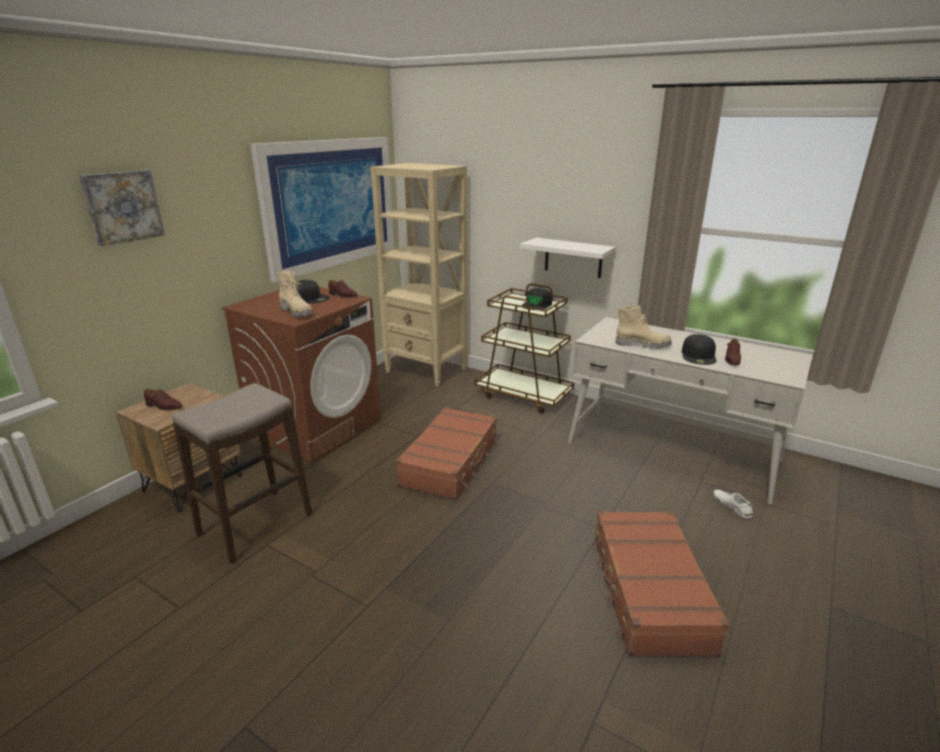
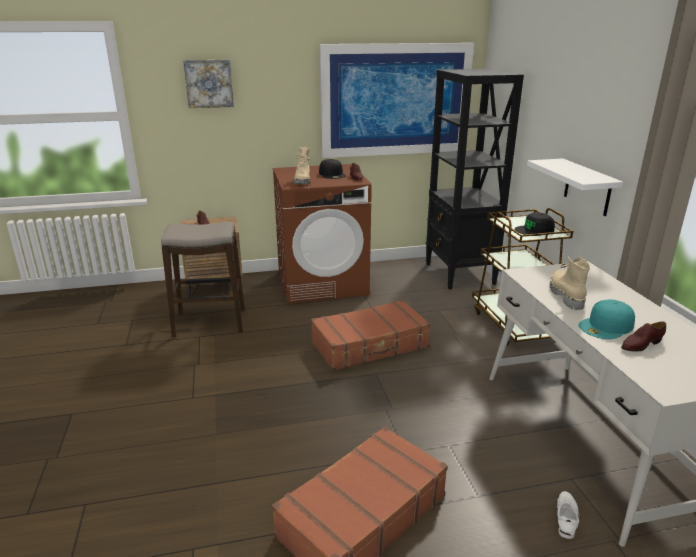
camera: 45 degrees right, 0 degrees up
(426, 371) = (459, 274): beige bookcase -> black bookcase
(642, 344) = (565, 295): beige boot -> beige boot turned 150 degrees counterclockwise
(699, 355) = (606, 326): black cap -> turquoise cap

